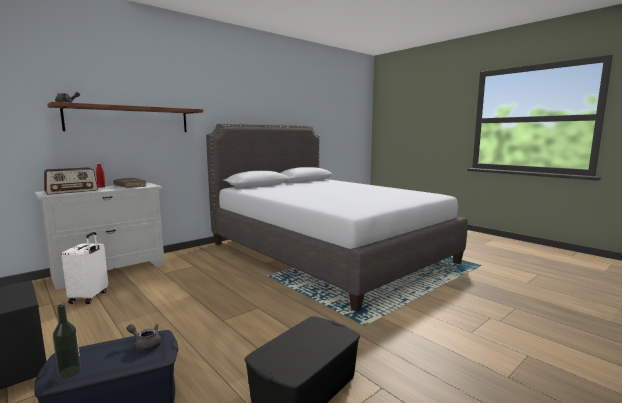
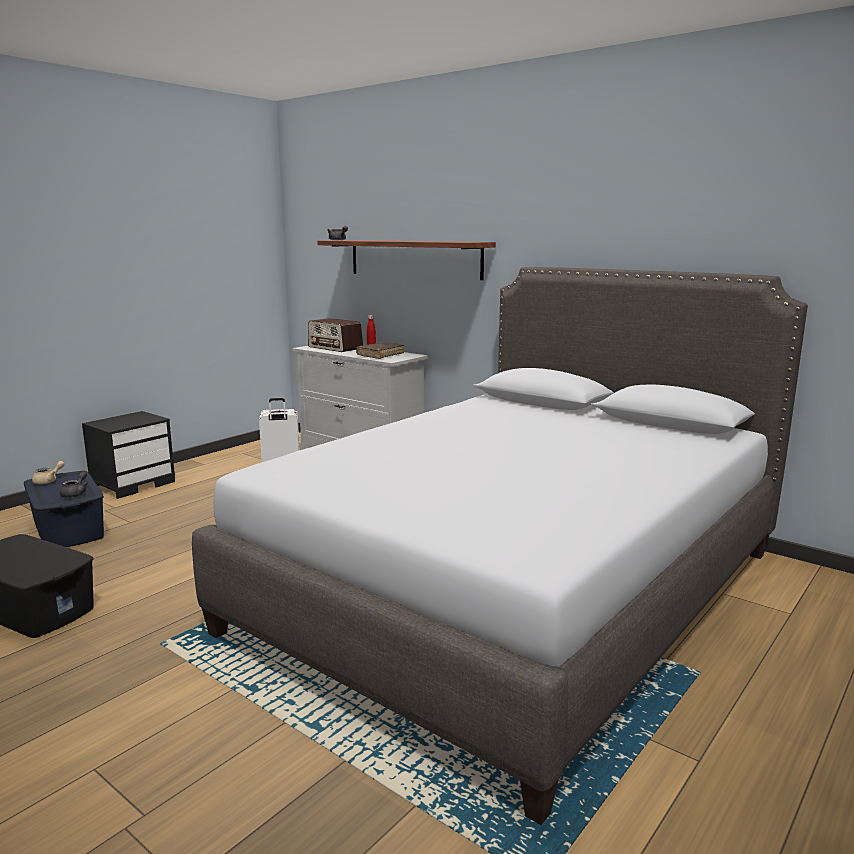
camera: 80 degrees right, 5 degrees up
(69, 371) = (48, 481): bottle -> beige teapot

